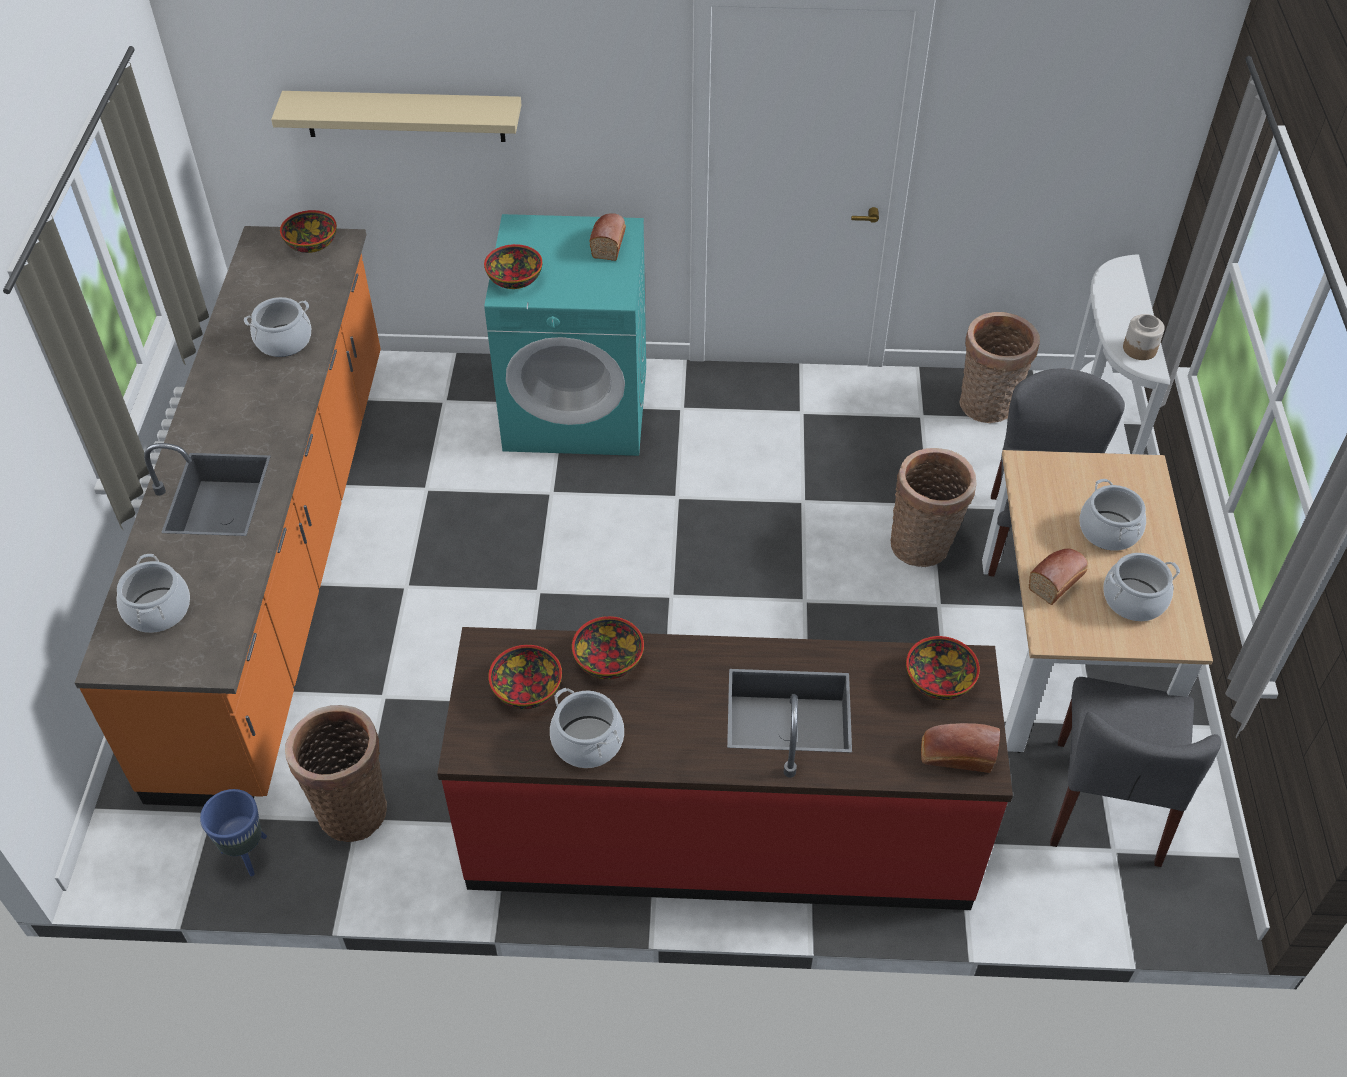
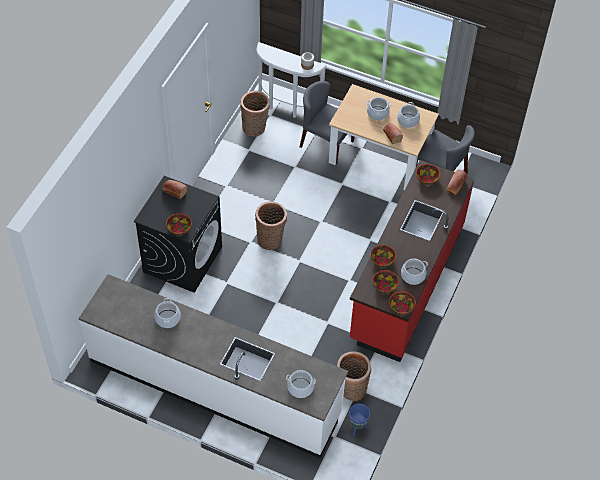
camera: 70 degrees left, 5 degrees up
(281, 557) = (214, 386): orange counter -> white counter
(311, 244) = (107, 295): bowl -> bowl (401, 307)
(404, 116) = (105, 219): beige shelf -> none
(577, 408) = (182, 259): turquoise washing machine -> black washing machine
(923, 546) = (313, 177): basket -> basket (271, 239)

